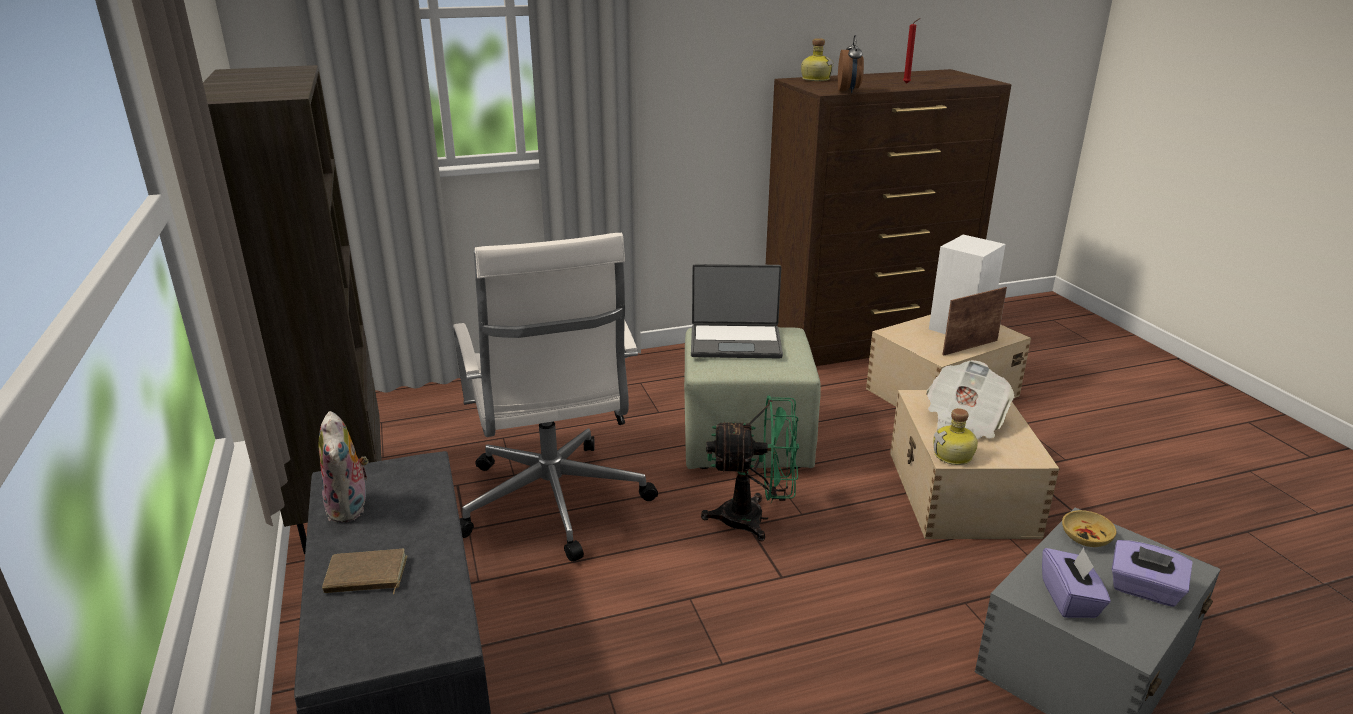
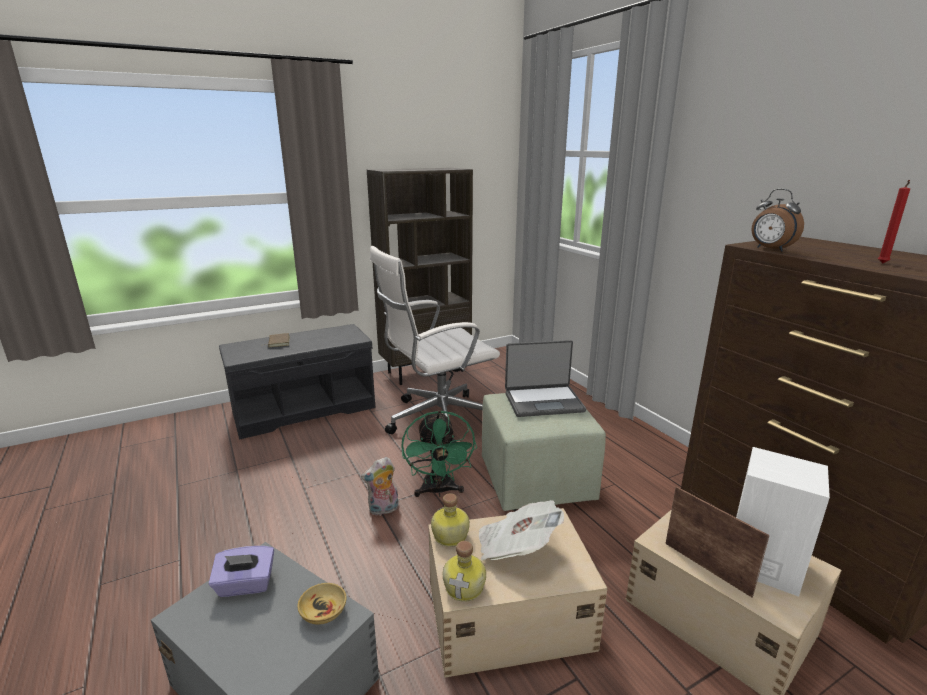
camera: 80 degrees right, 5 degrees down
(351, 508) = (325, 333): plush toy -> plush toy (383, 510)
(735, 342) = (543, 401): laptop -> laptop turned 90 degrees counterclockwise
(815, 79) = (820, 242): bottle -> bottle (465, 586)
(849, 91) = (770, 249): alarm clock -> alarm clock turned 60 degrees clockwise
(1144, 590) = (243, 640): purple tissue box -> none

